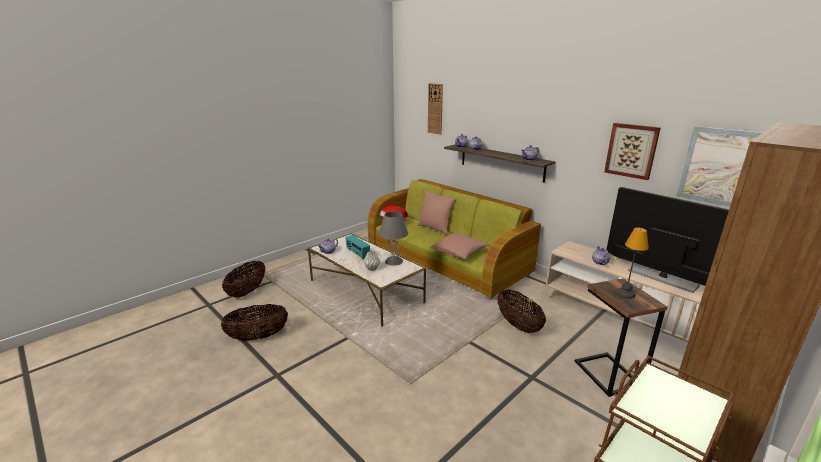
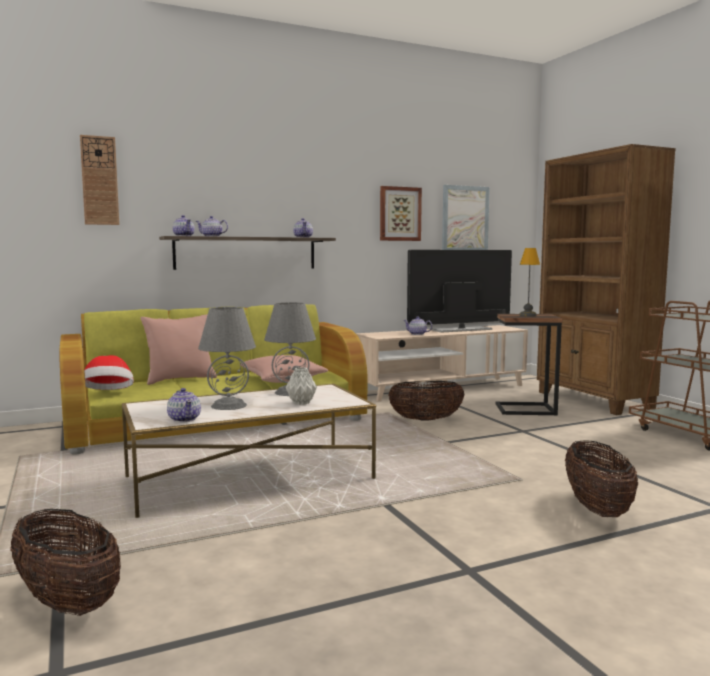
camera: 70 degrees left, 15 degrees down
(258, 336) = (317, 588): basket -> basket (597, 508)
(357, 254) = (229, 405): radio -> grey table lamp

